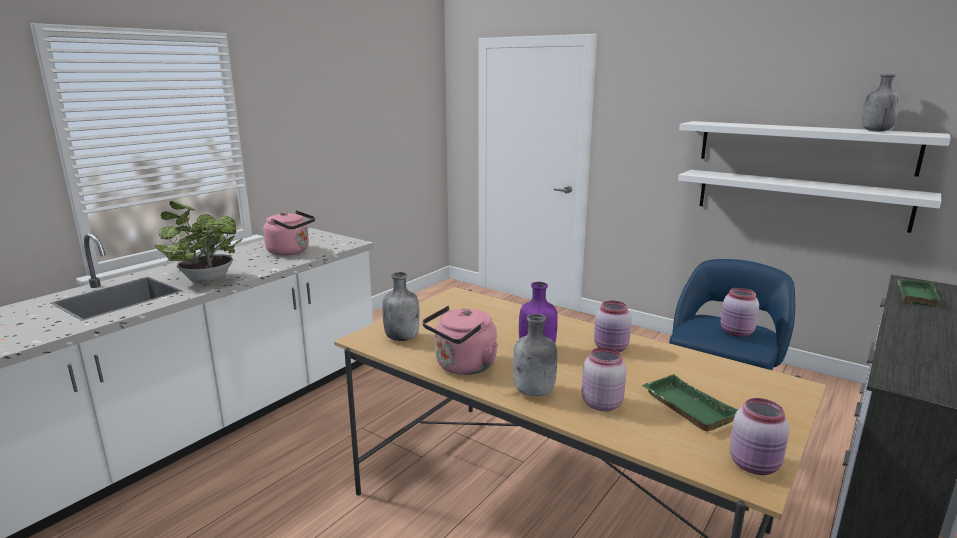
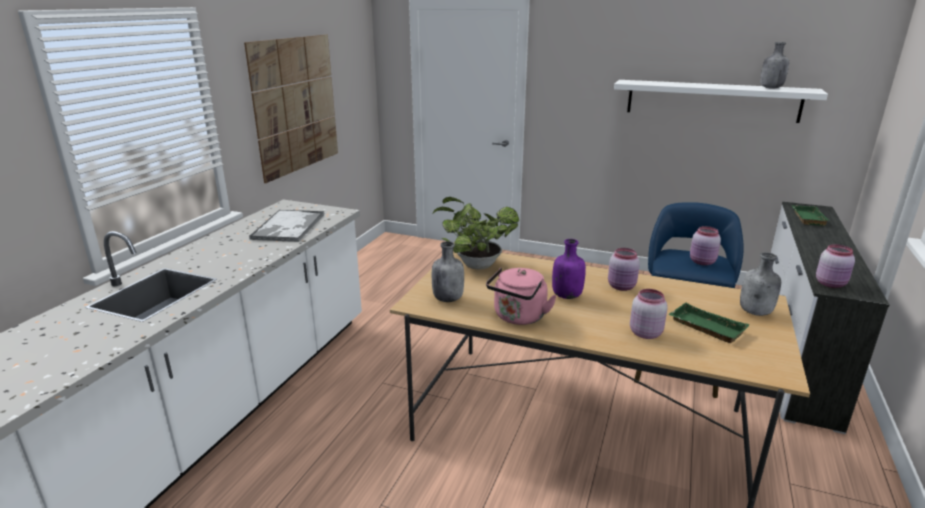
camera: 15 degrees left, 5 degrees up
(205, 280) = (229, 265): potted plant -> potted plant (474, 265)
(291, 251) = (288, 227): pink kettle -> tray
(341, 137) = (296, 105): none -> picture
(534, 392) = (590, 331): grey bottle -> grey bottle (756, 312)
(755, 465) = (775, 362): pink jar -> pink jar (831, 284)
(799, 199) = (708, 144): white shelf -> none

